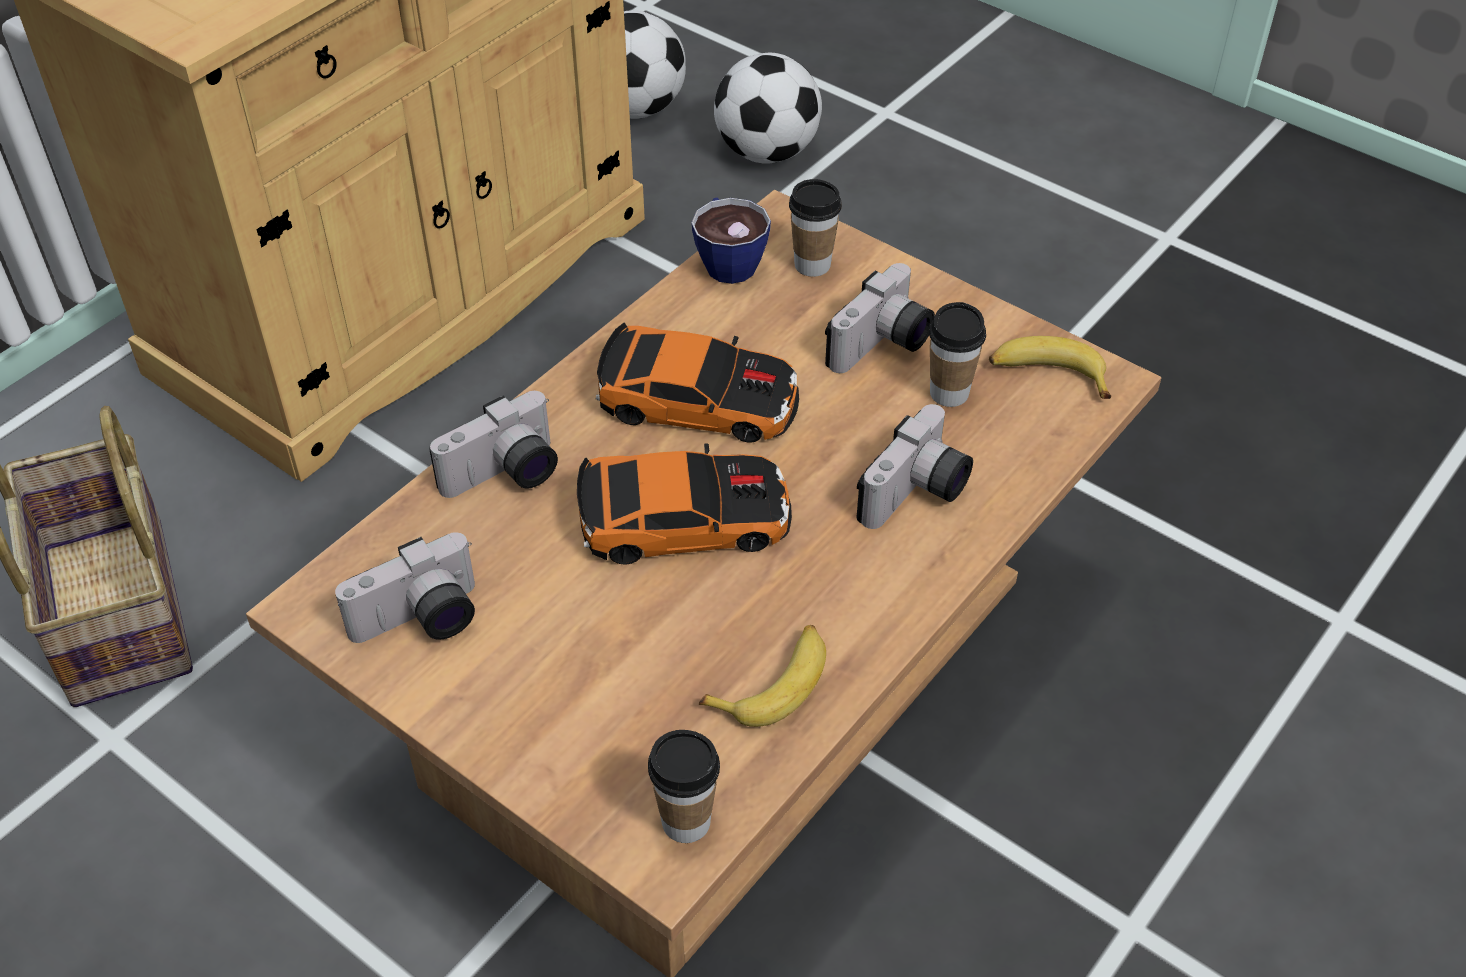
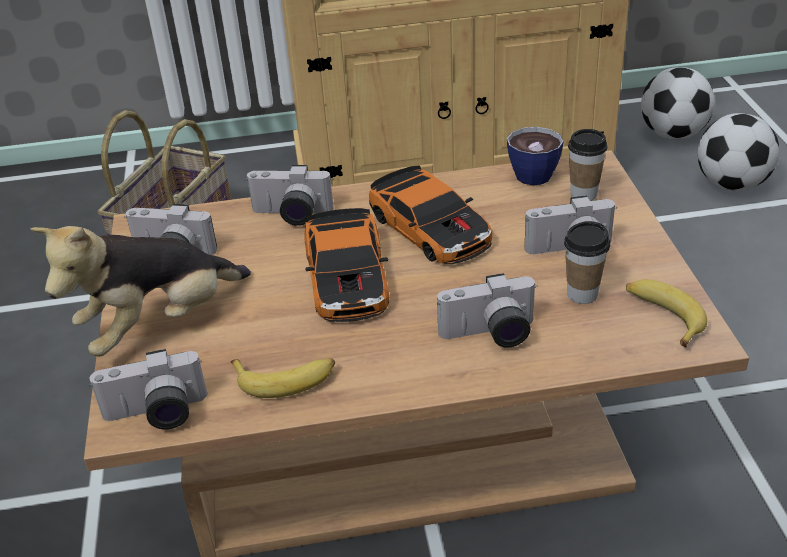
camera: 45 degrees right, 10 degrees down
(536, 717) = (160, 325): none -> plush toy
(684, 516) = (349, 277): toy car -> toy car turned 45 degrees clockwise
(686, 822) = (156, 415): cup -> camera

